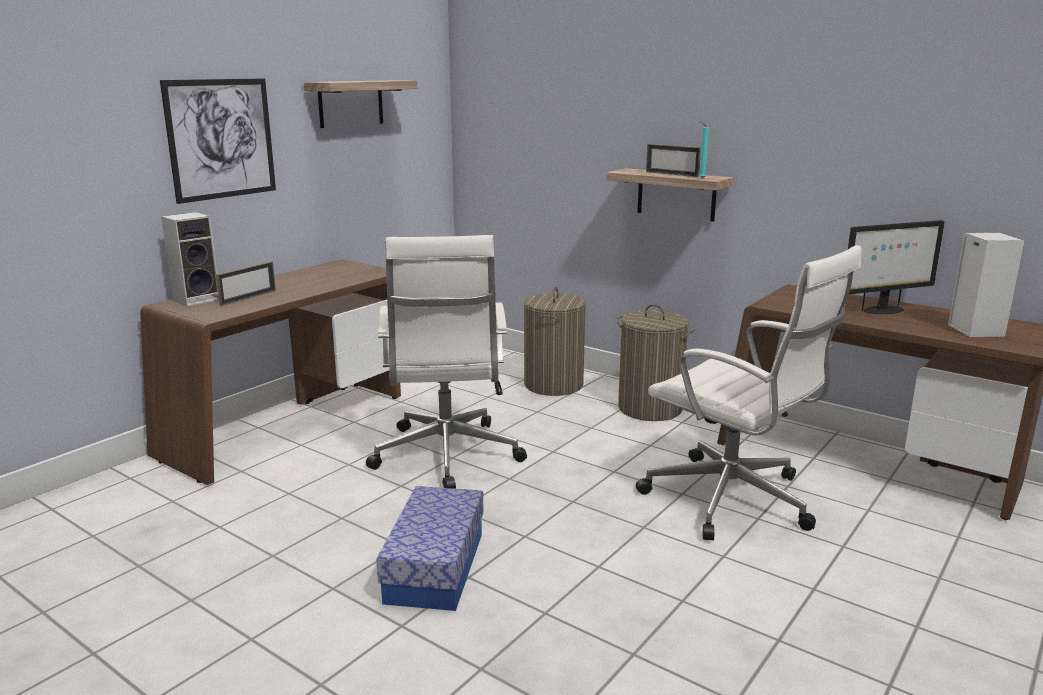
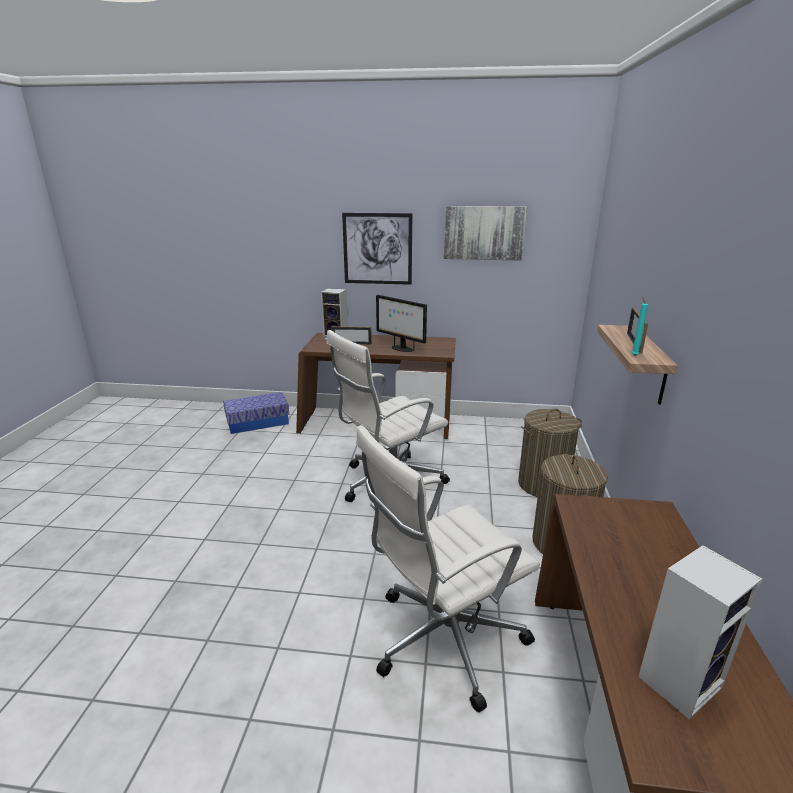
camera: 60 degrees right, 5 degrees up
(351, 103) = (484, 233): shelf -> picture
(435, 567) = (263, 528): storage box -> storage box (258, 422)
(733, 500) = (443, 639): white office chair -> white office chair turned 45 degrees clockwise
(883, 310) = (660, 584): monitor -> monitor (401, 348)

